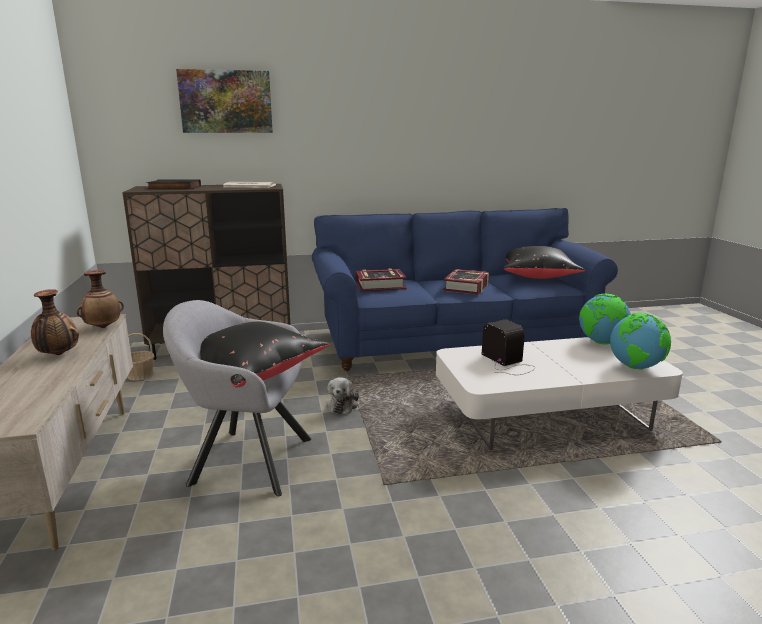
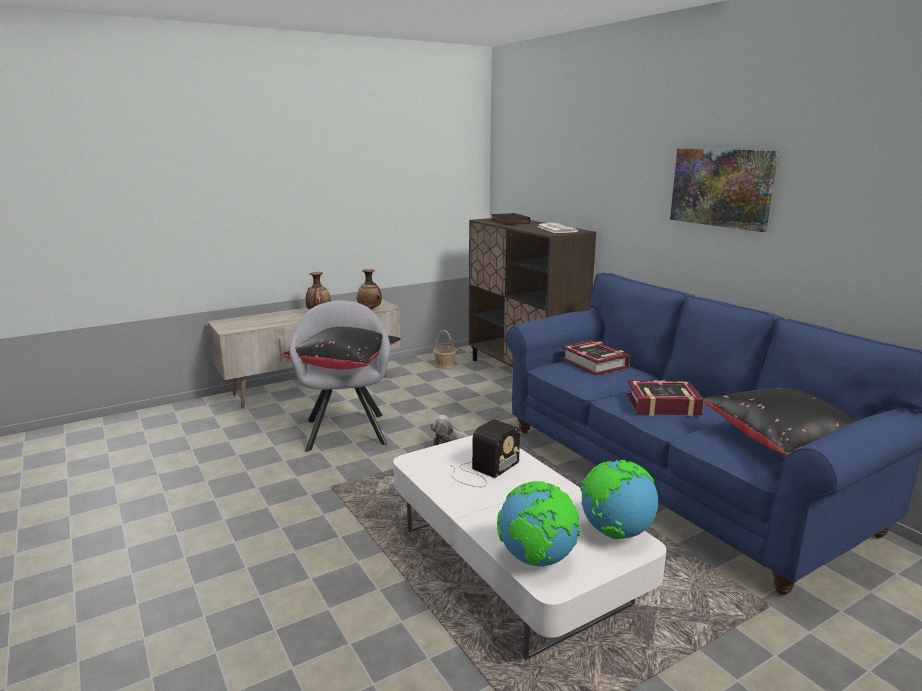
camera: 70 degrees right, 0 degrees up
(226, 102) = (569, 145): picture -> picture (721, 187)

